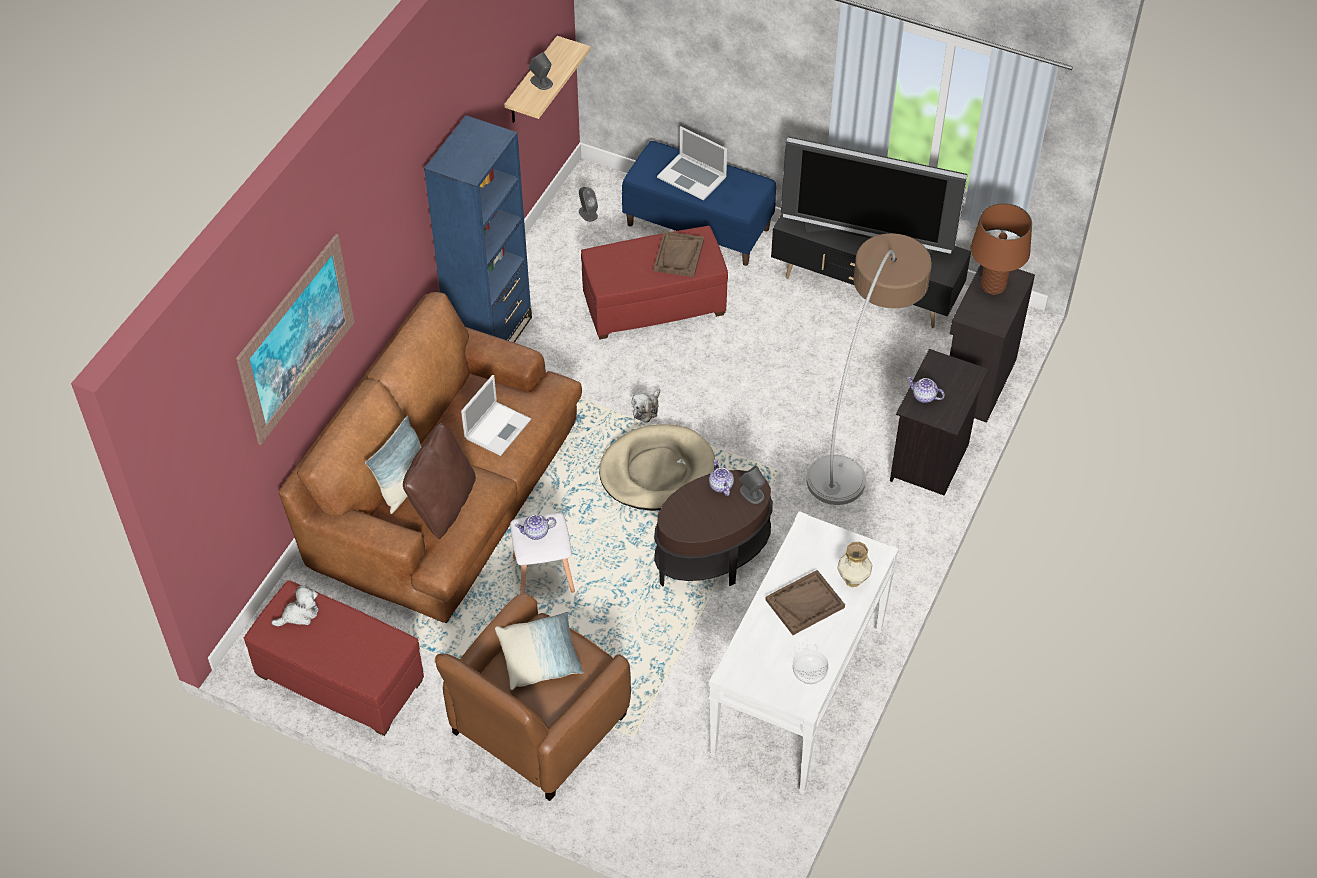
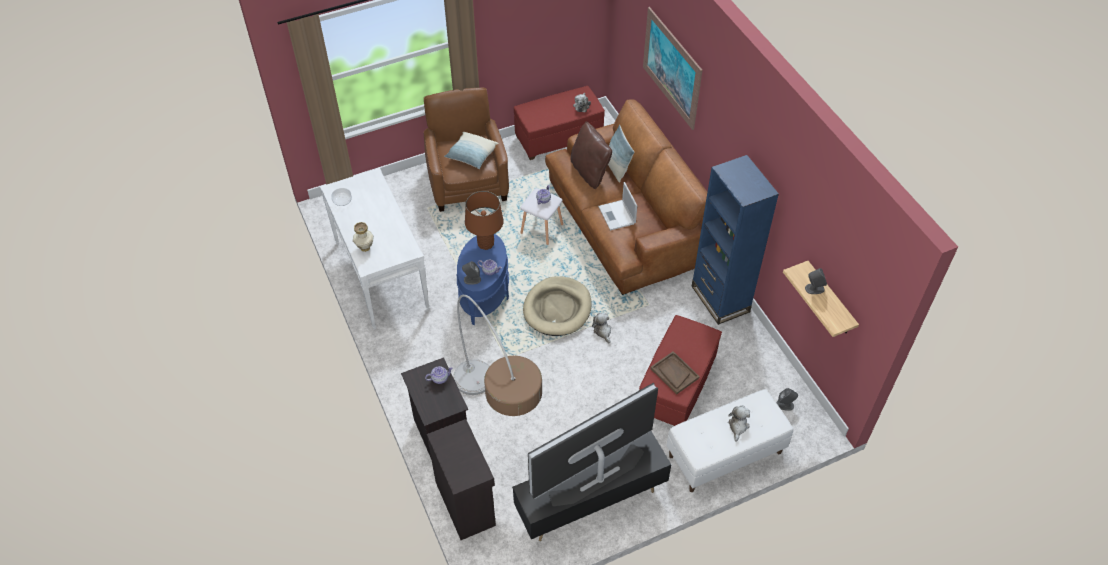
camera: 130 degrees right, 0 degrees up
(692, 177) = (738, 426): laptop -> plush toy
(699, 226) = (725, 455): blue bench -> white bench
(712, 557) = (484, 295): brown side table -> blue side table
(805, 603) = (375, 222): brown tray -> none
(993, 286) = (467, 462): brown table lamp -> brown table lamp (485, 244)

